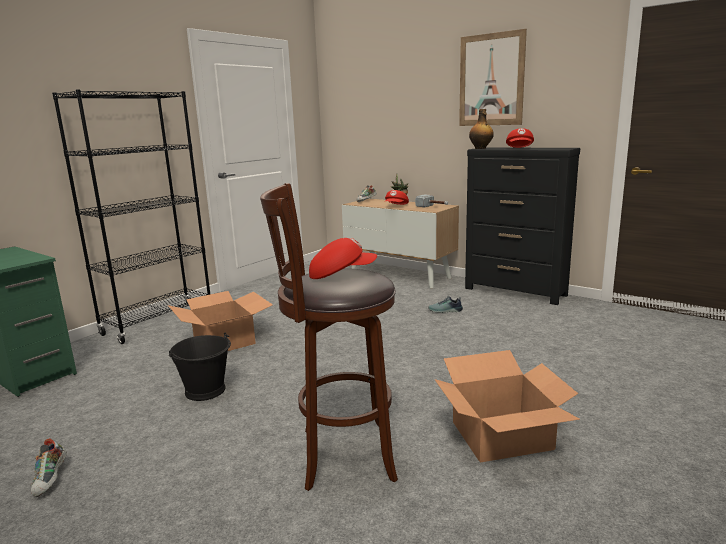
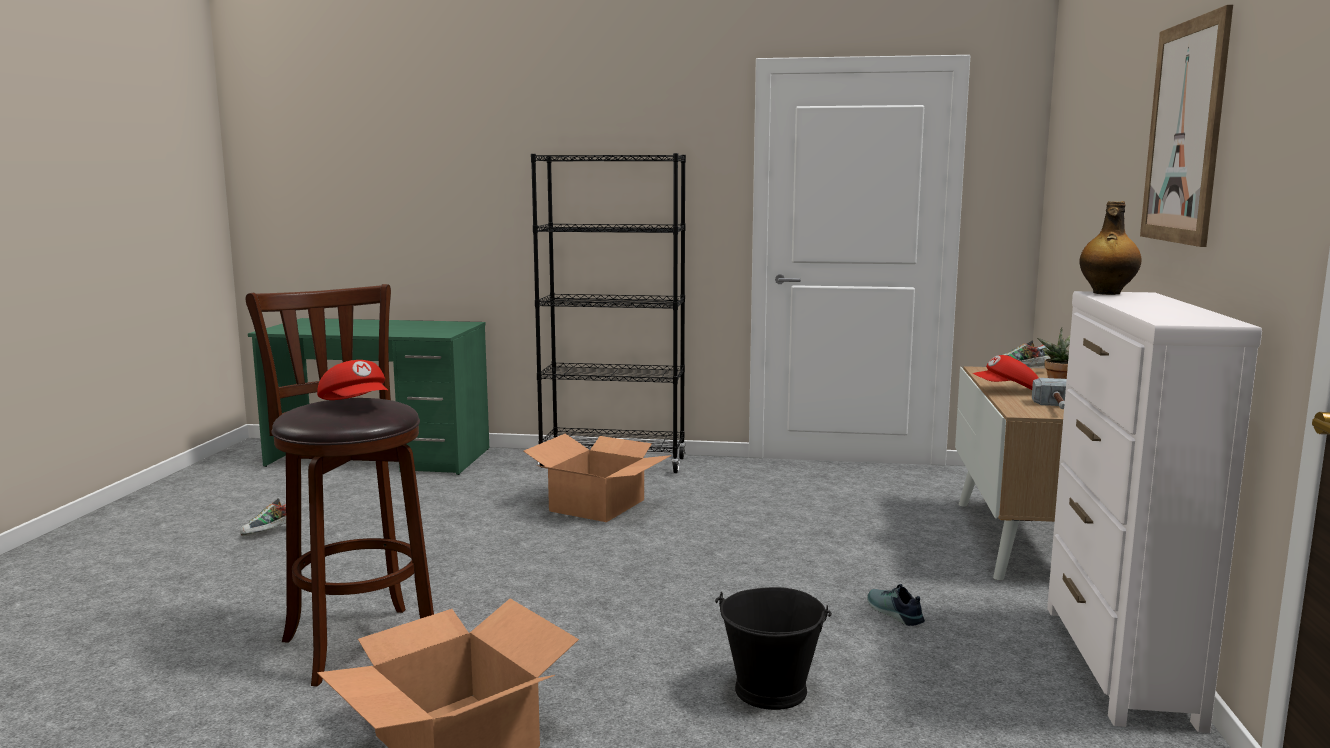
camera: 60 degrees right, 5 degrees down
(206, 390) = (463, 535): black bucket -> black bucket (772, 691)
(515, 292) = (1118, 664): black dresser -> white dresser
(520, 148) = (1146, 305): red cap -> none

